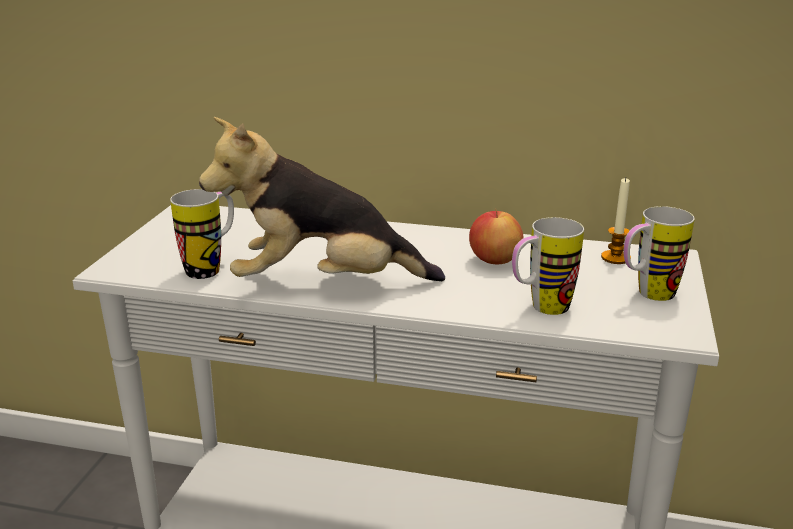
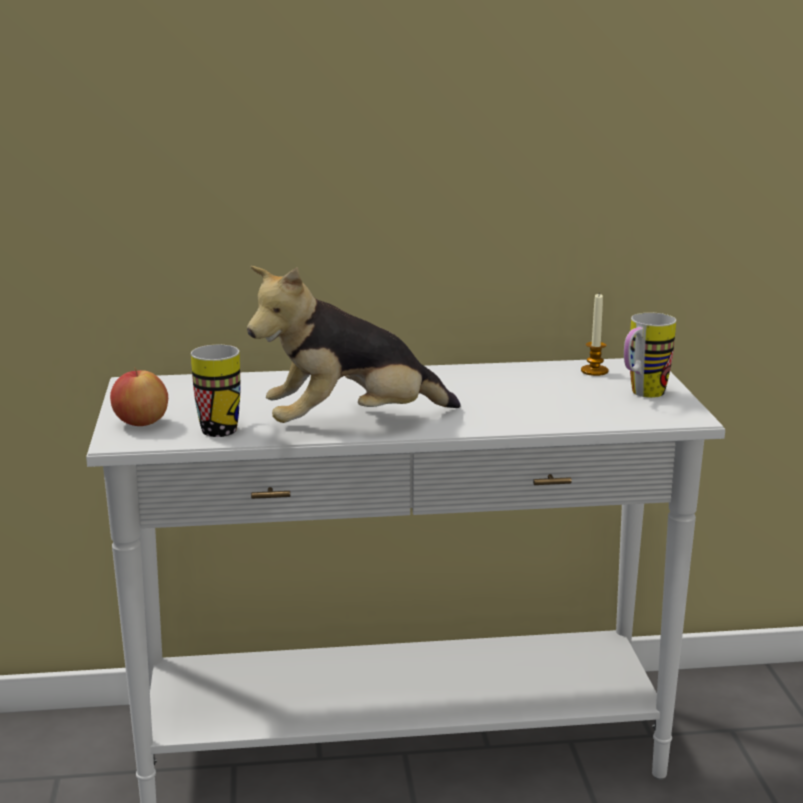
camera: 20 degrees left, 5 degrees down
(494, 260) = (490, 386): apple -> apple (140, 423)
(540, 309) = (562, 416): mug -> none

